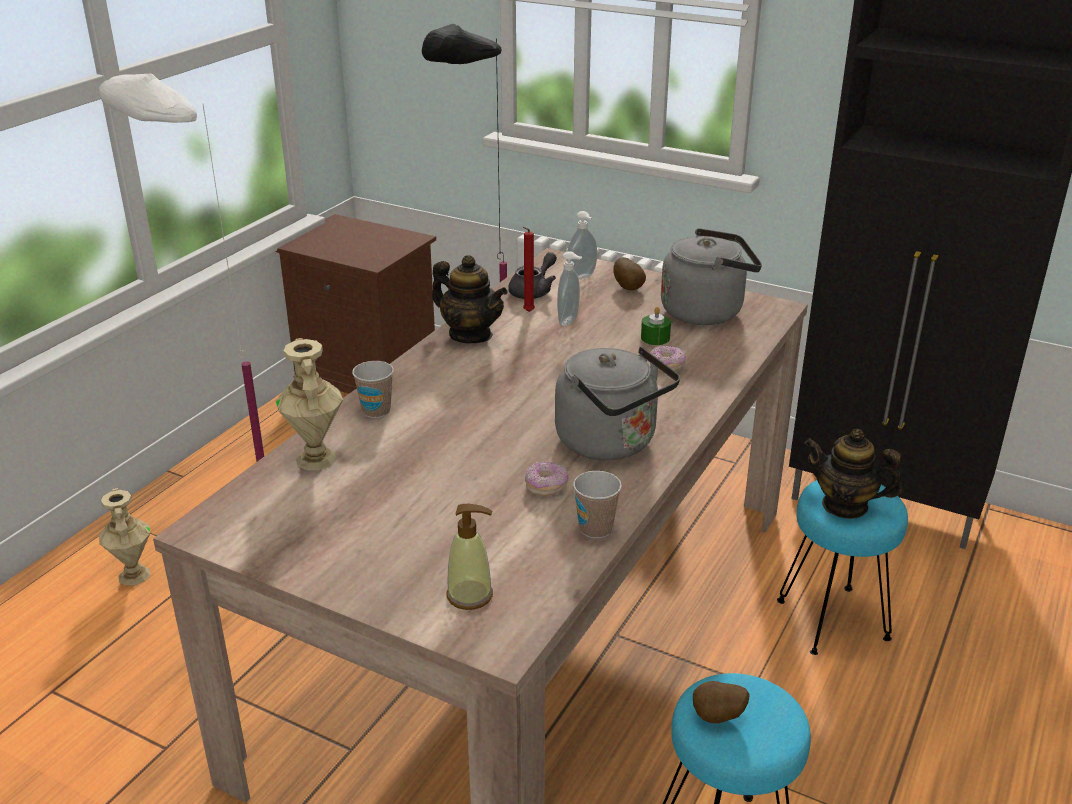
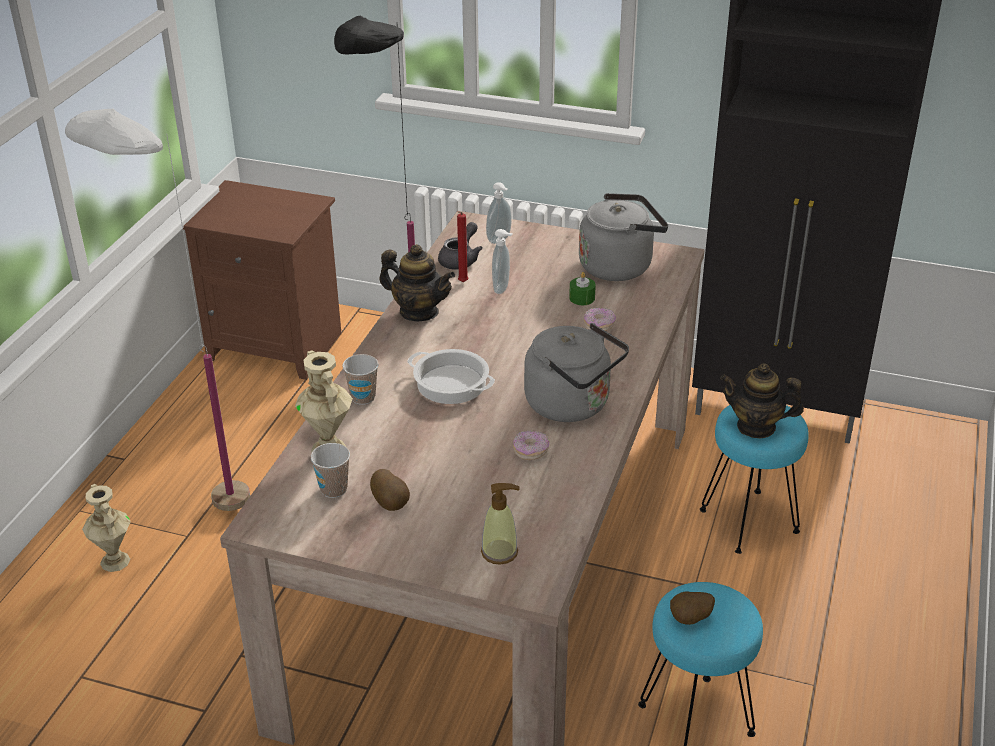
camera: 10 degrees left, 5 degrees up
(481, 407) = (452, 383): none -> cooking pot
(595, 529) = (581, 483): cup -> cup (333, 489)
(629, 287) = (545, 247): potato -> potato (391, 503)

